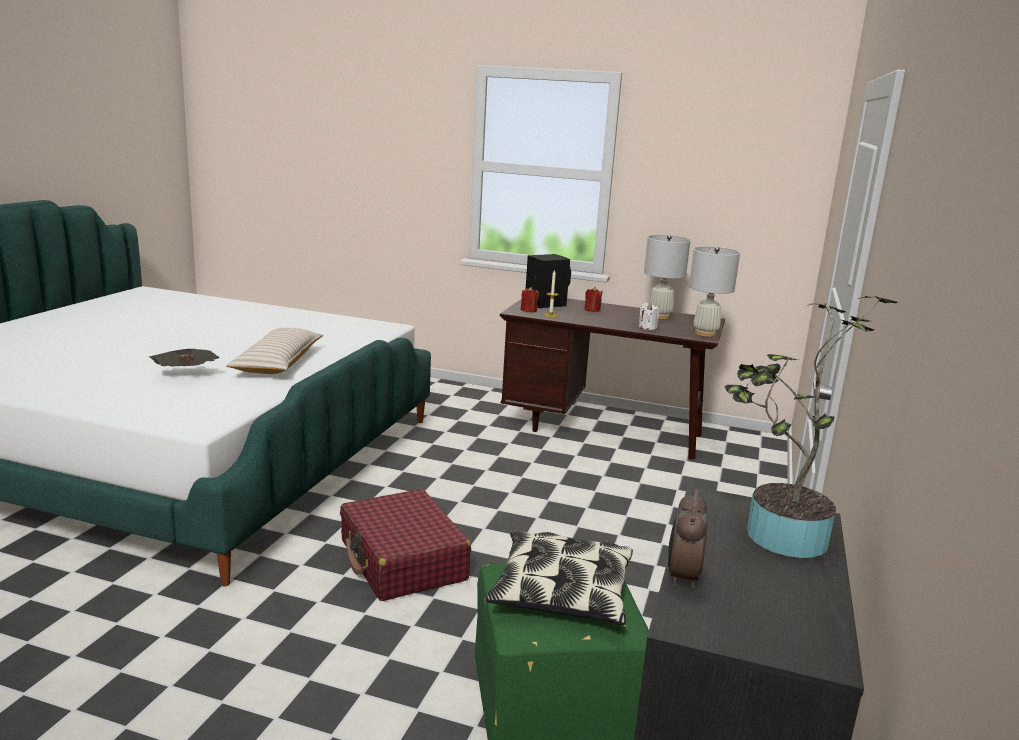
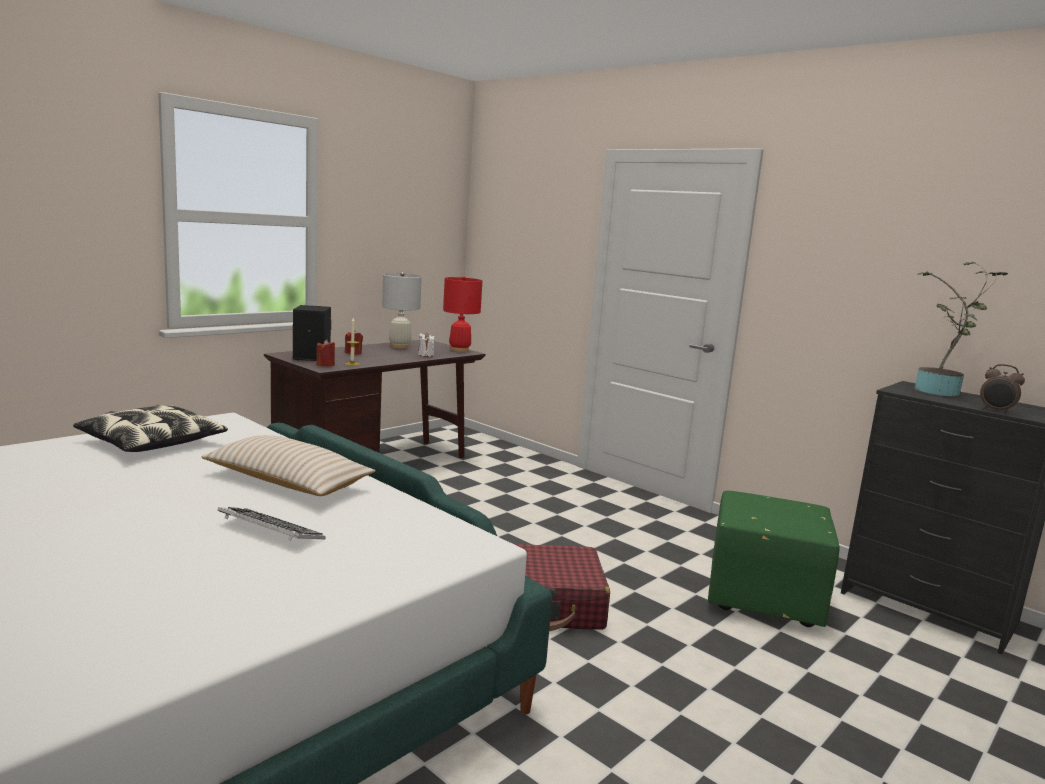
camera: 65 degrees left, 5 degrees down
(186, 375) = (270, 532): newspaper -> keyboard
(561, 592) = (770, 510): pillow -> pillow (152, 443)
(705, 333) = (459, 350): white table lamp -> red table lamp

